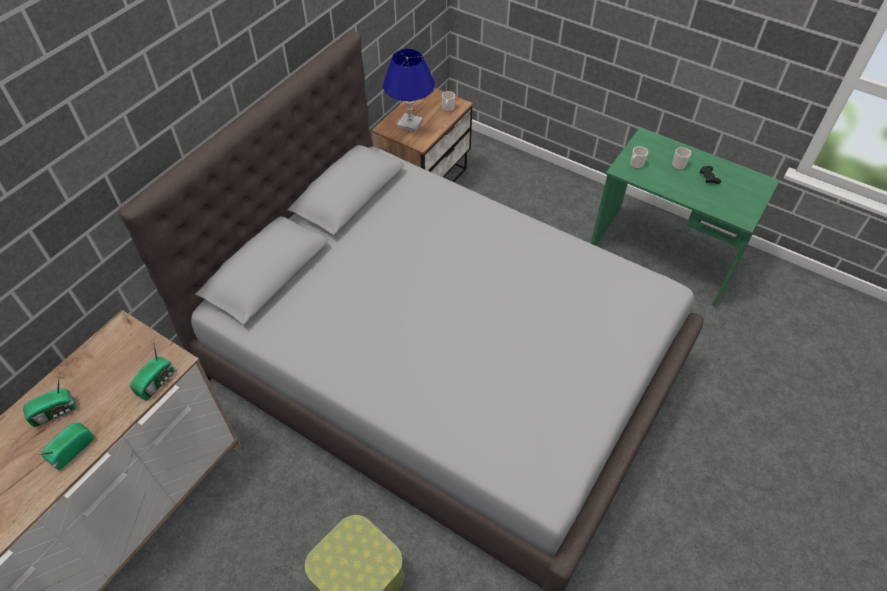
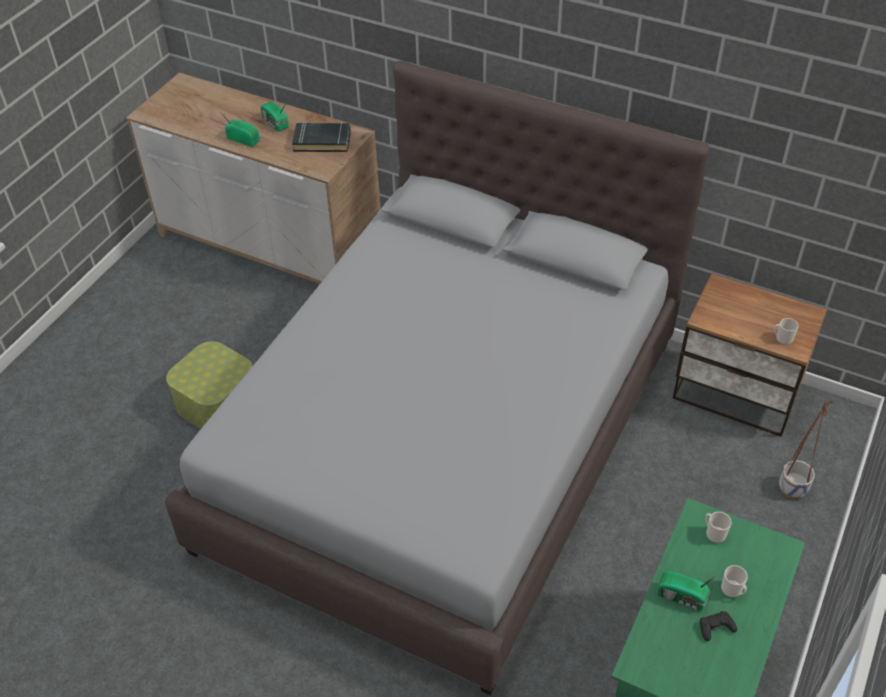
camera: 85 degrees right, 5 degrees down
(118, 361) = (322, 141): none -> black book
(157, 382) = (303, 165): radio -> radio (682, 598)
(410, 123) = (737, 305): blue table lamp -> none
(511, 173) = (793, 489): none -> planter

